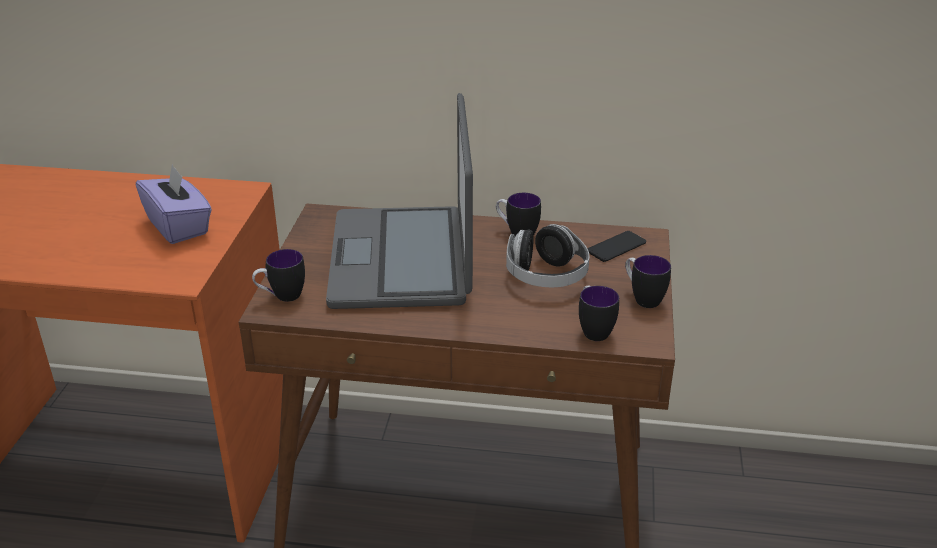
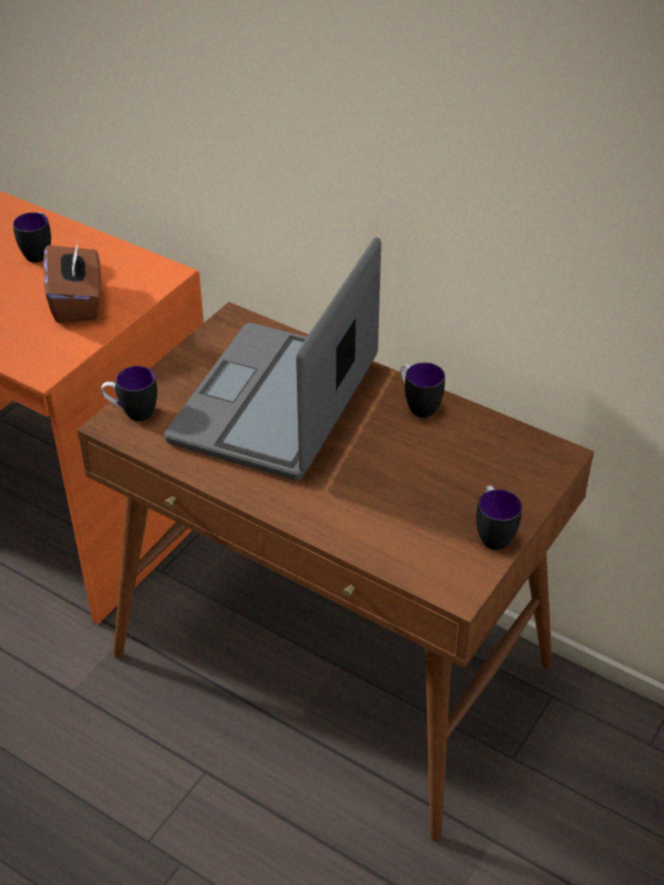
camera: 25 degrees right, 10 degrees up
(179, 226) = (77, 302): purple tissue box -> brown tissue box
(546, 276) = (409, 472): headphones -> none
(593, 329) = (410, 555): mug -> mug (39, 252)
(616, 247) = (514, 457): phone -> none

